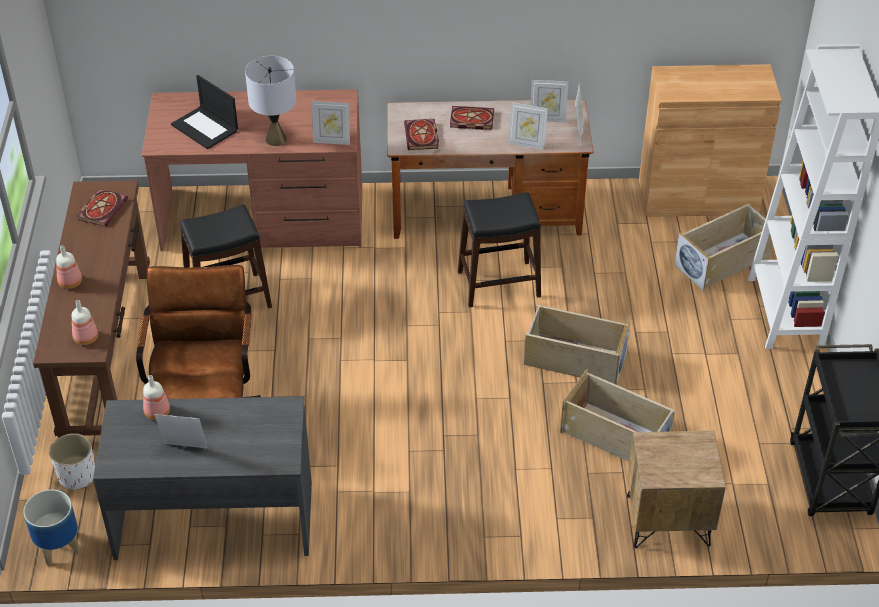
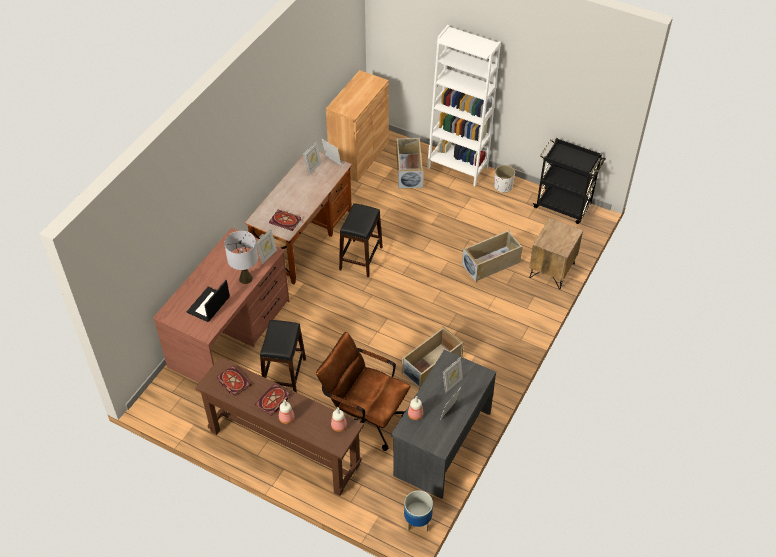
camera: 60 degrees left, 5 degrees up
(77, 475) = (370, 495): white planter -> white planter (503, 186)
(205, 128) = (208, 305): laptop -> laptop turned 135 degrees clockwise
(470, 120) = (288, 196): book -> book (273, 401)
(526, 144) = (326, 184): picture frame -> picture frame (452, 384)
(574, 360) = (433, 255): beige storage box -> beige storage box (431, 366)

